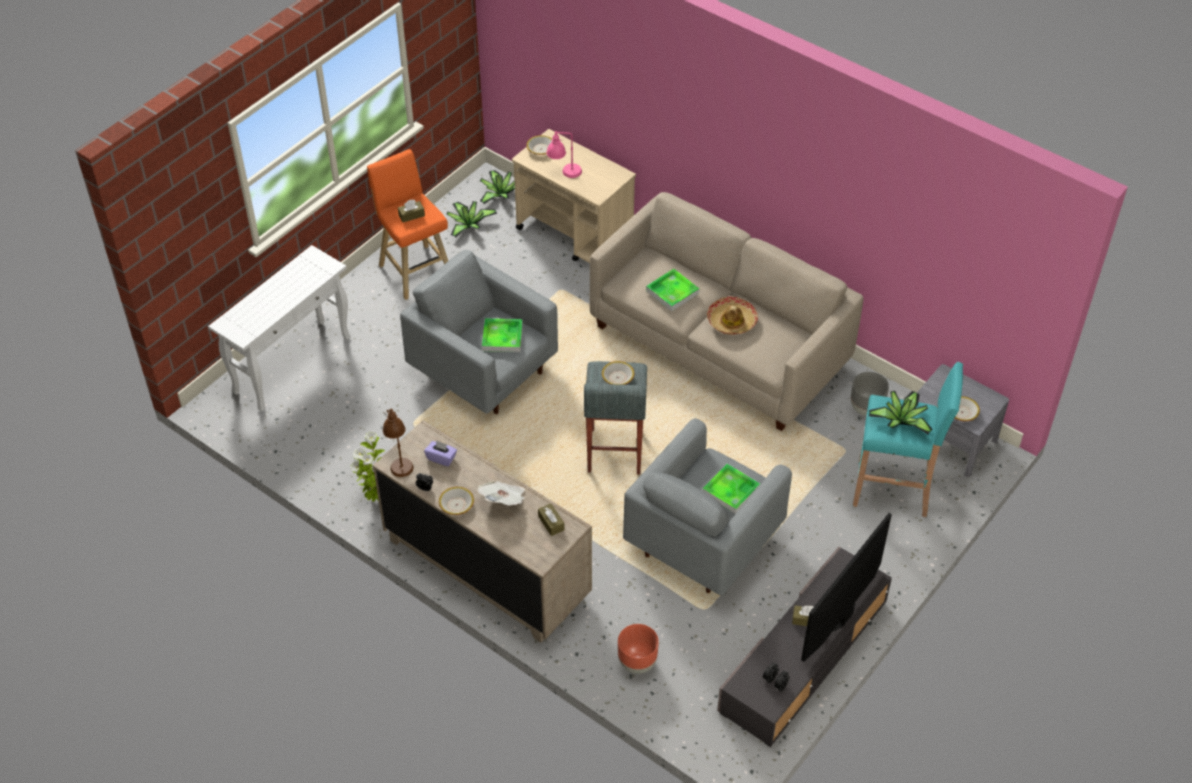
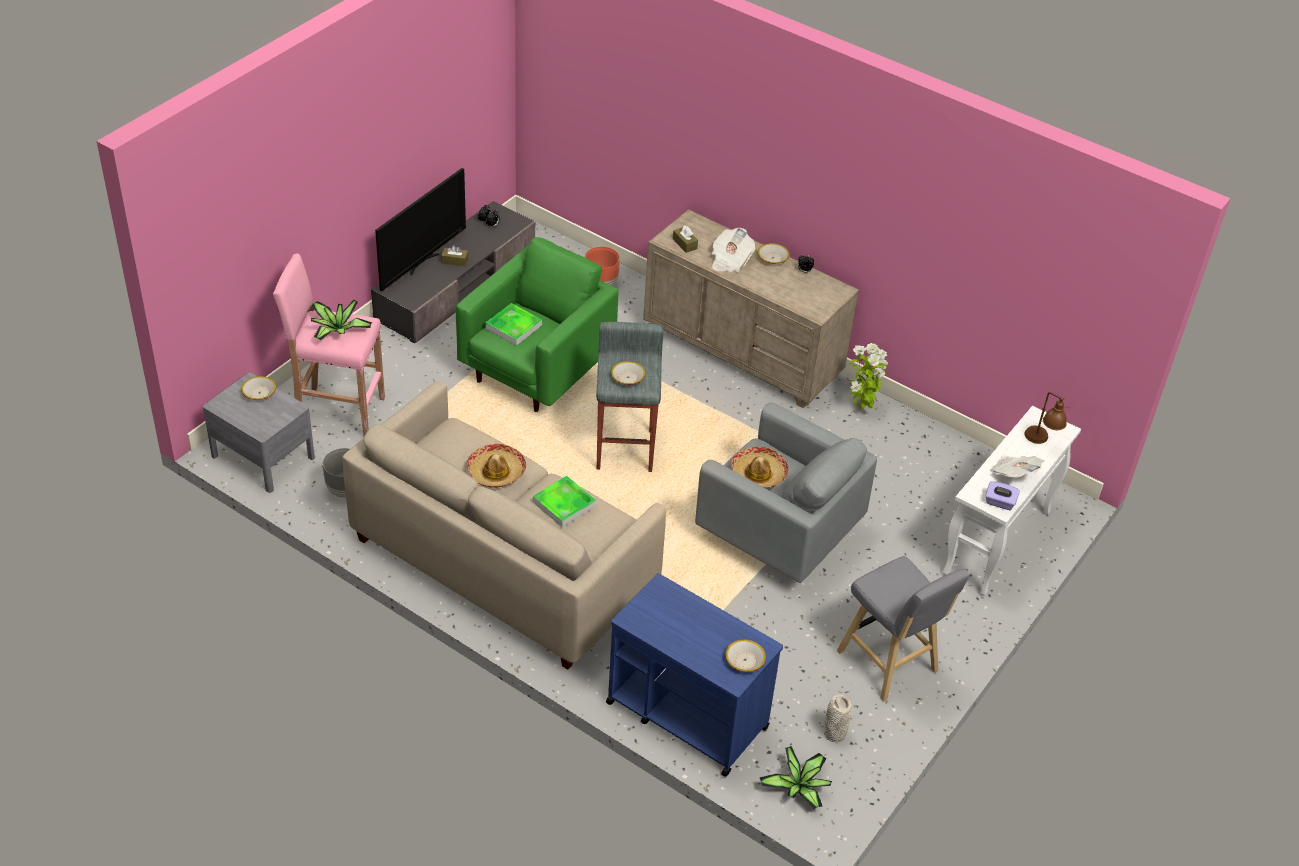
camera: 175 degrees right, 5 degrees down
(288, 284) = (1014, 474): none -> newspaper
(399, 460) = (835, 292): brown table lamp -> brown table lamp (1041, 442)
(411, 215) = (898, 581): brown tissue box -> none
(414, 270) = (890, 665): orange stool -> grey stool
(441, 458) = (795, 293): purple tissue box -> purple tissue box (999, 502)
(468, 225) = (834, 734): potted plant -> grey vase
(502, 337) = (758, 474): tray -> hat
(564, 174) = (708, 620): pink table lamp -> none
(575, 237) = (686, 714): beige cart -> blue cart
(704, 541) = (536, 370): grey armchair -> green armchair
(894, 489) = (338, 411): turquoise stool -> pink stool

